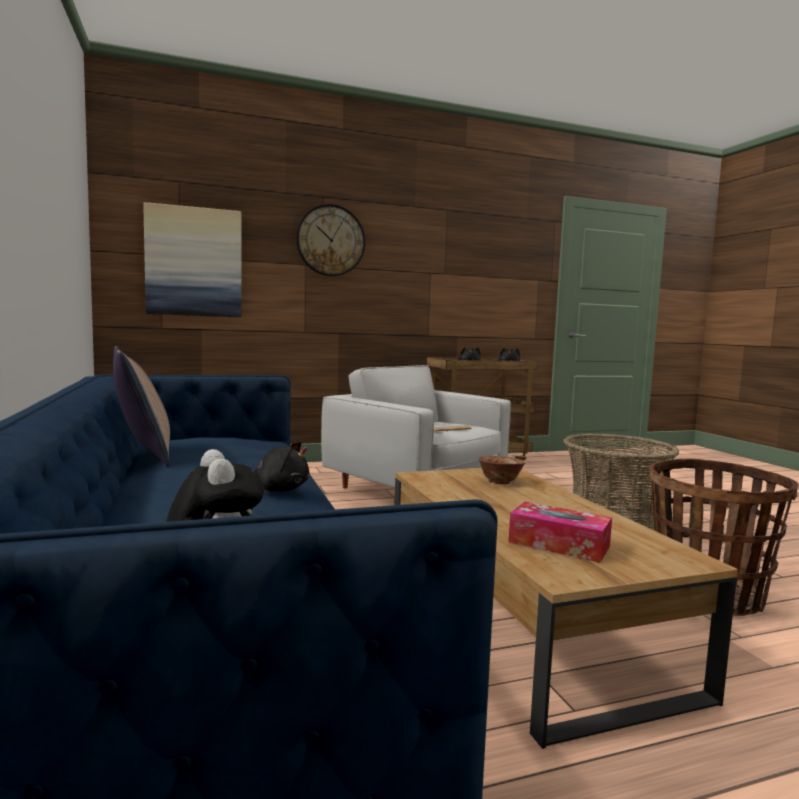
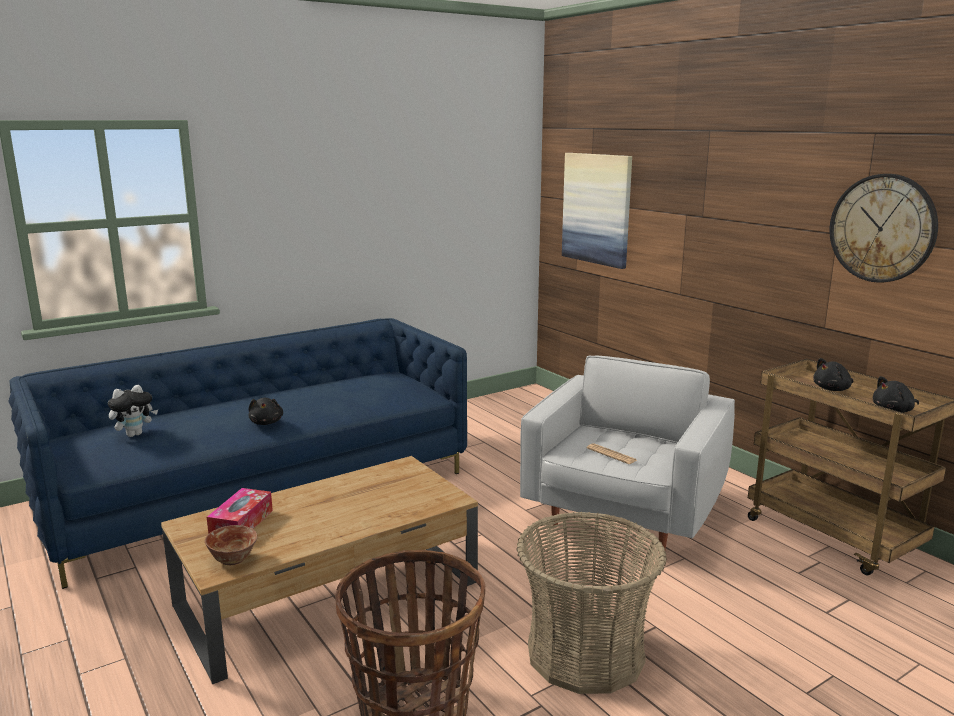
camera: 75 degrees right, 10 degrees up
(143, 456) = (325, 380): pillow -> none
(330, 240) = (710, 186): wall clock -> wall clock (882, 228)
(500, 482) = (403, 497): bowl -> bowl (233, 560)

